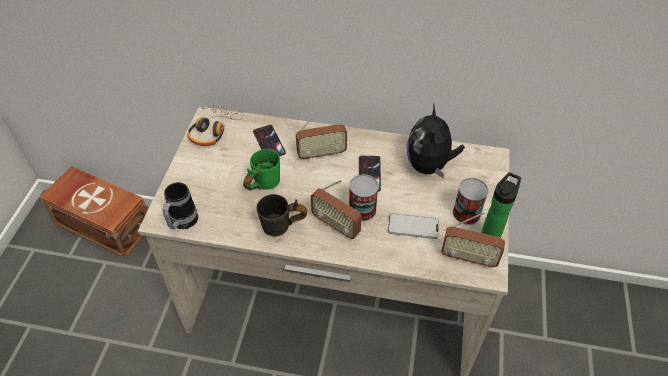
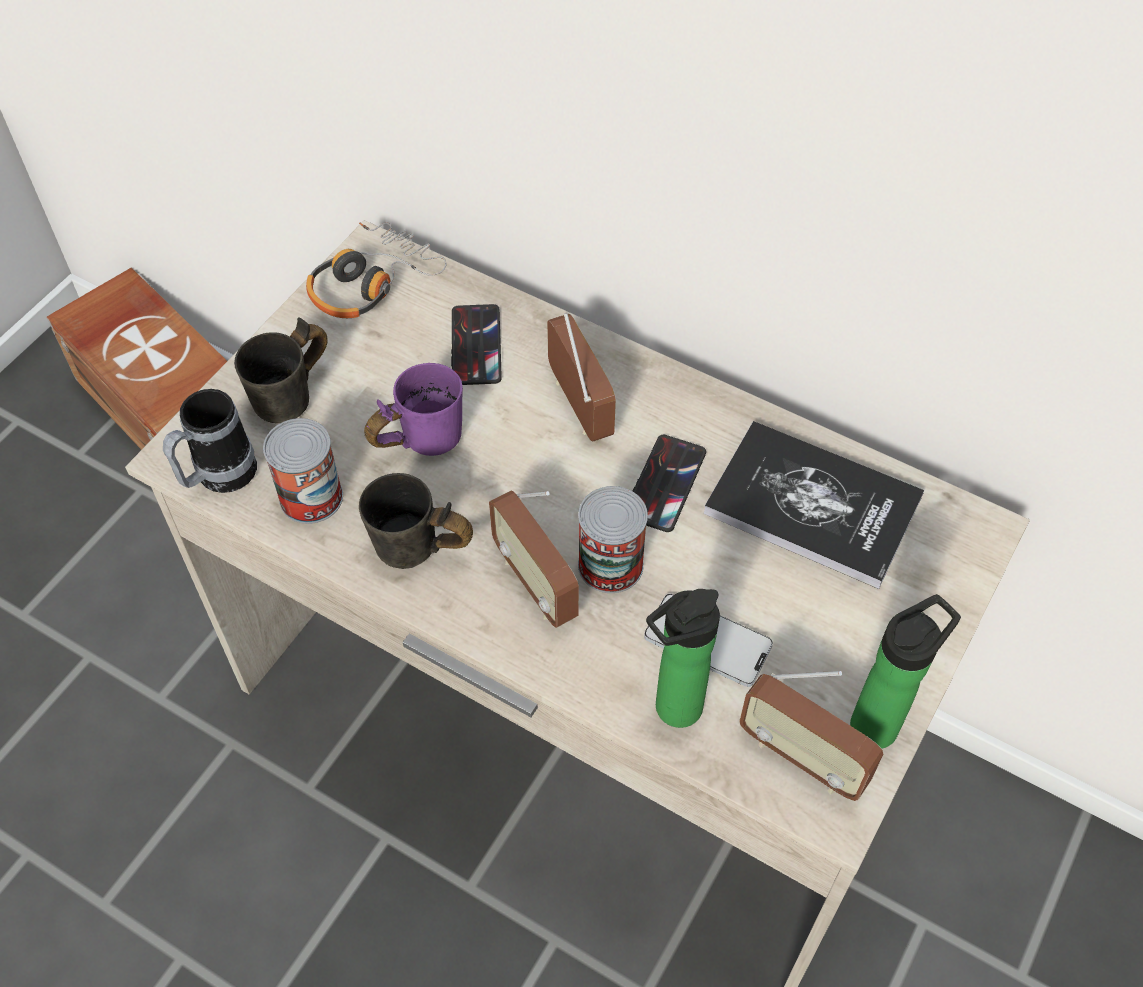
camera: 20 degrees right, 5 degrees up
(202, 183) = (297, 399): none -> grey mug
(261, 184) = (417, 438): green mug -> purple mug
(321, 154) = (578, 406): radio -> radio turned 120 degrees counterclockwise
(412, 256) = (672, 711): none -> bottle
(429, 166) = (813, 505): plush toy -> book
(466, 213) = (848, 648): can -> can (311, 497)

